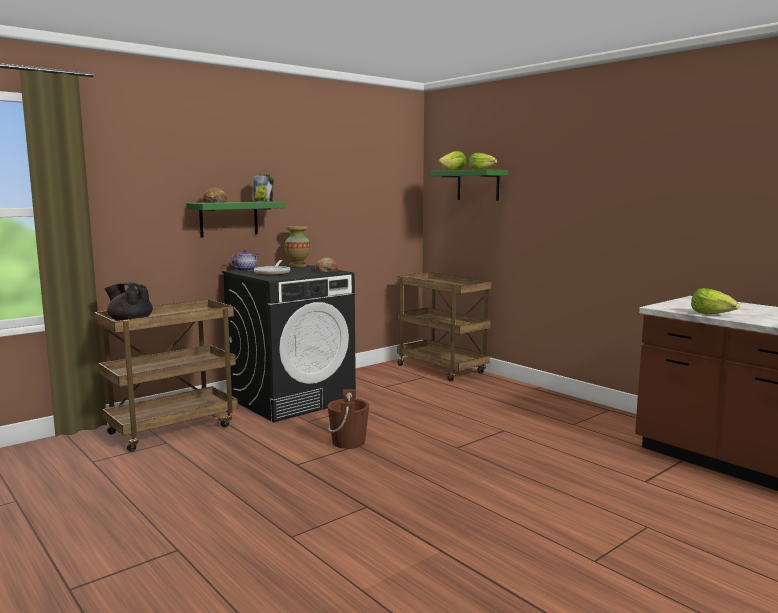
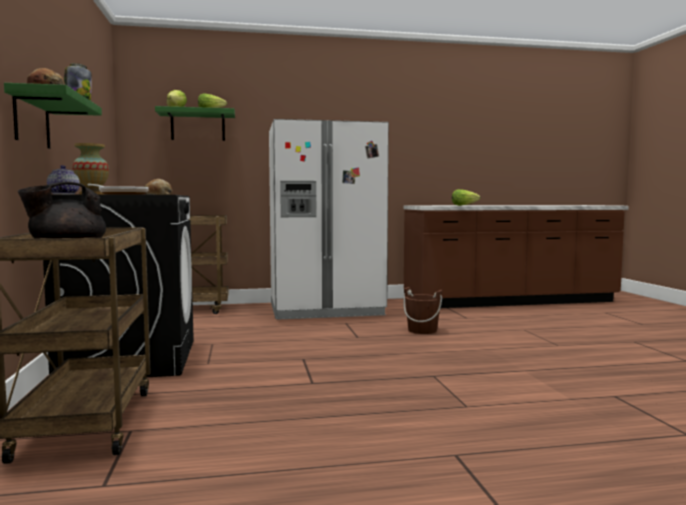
camera: 60 degrees left, 5 degrees down
(348, 442) = (291, 360): brown bucket -> brown bucket (422, 330)
(542, 410) = (325, 310): none -> white fridge

